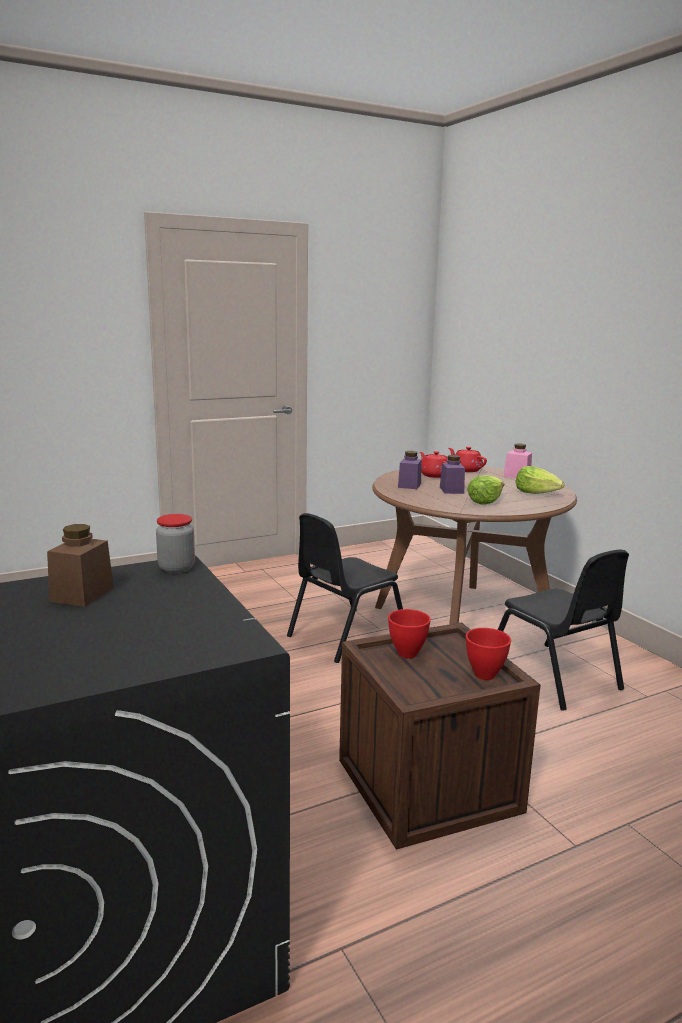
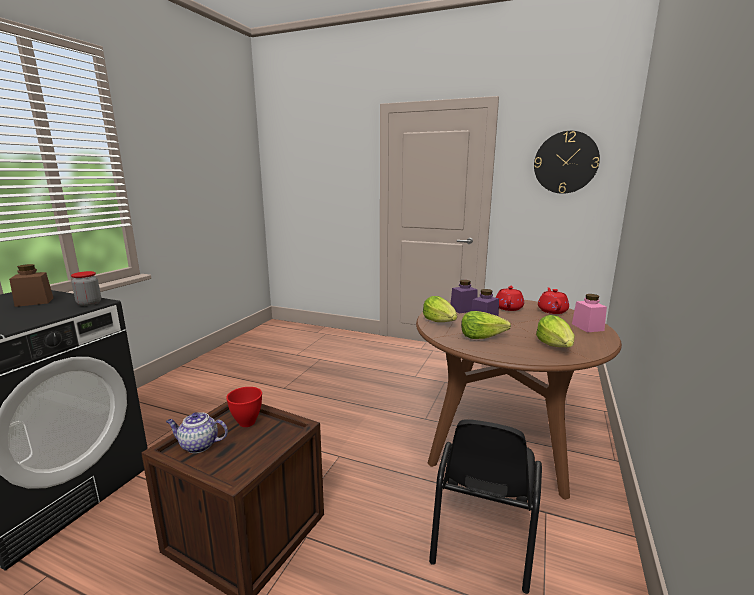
camera: 50 degrees right, 0 degrees up
(346, 635) = (398, 411): black chair -> none
(380, 308) = (565, 162): none -> wall clock
(421, 685) = (198, 445): none -> teapot
(425, 499) = (440, 321): none -> lettuce
(483, 674) = (239, 464): red bowl -> none

